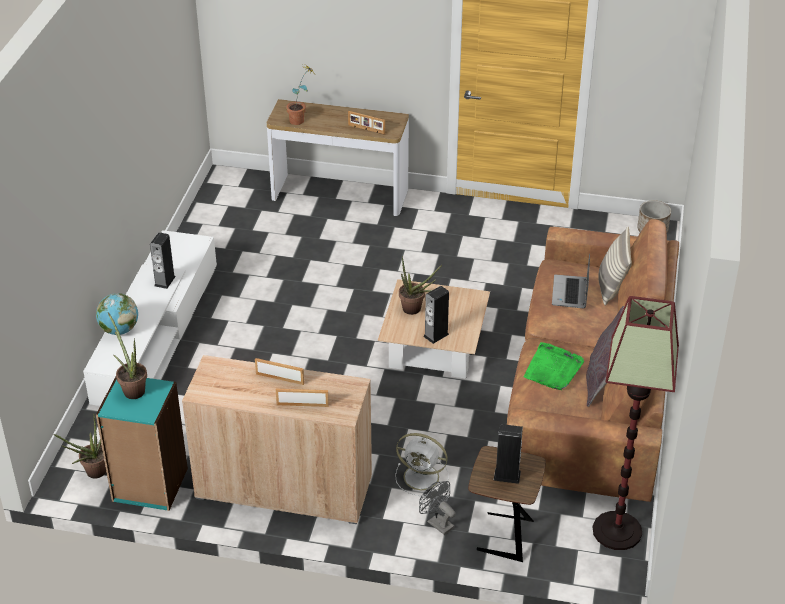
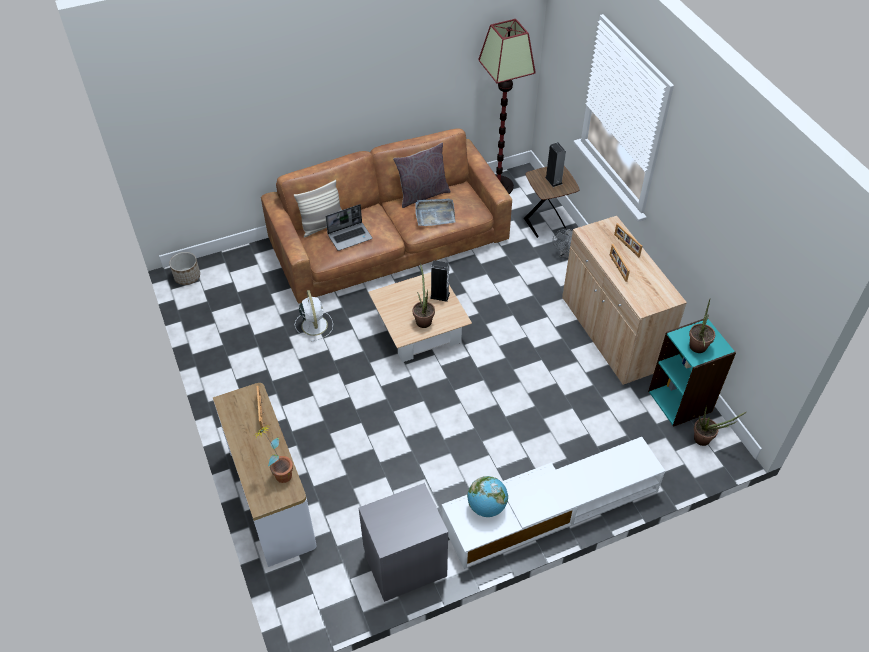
camera: 125 degrees left, 10 degrees up
(119, 330) = (606, 481): globe -> globe (486, 507)
(165, 281) = (527, 493): speaker -> none
(207, 235) = (405, 564): none -> grey nightstand
(423, 477) = (538, 276): white fan -> white fan (314, 324)
(553, 369) = (434, 214): green tray -> grey tray

